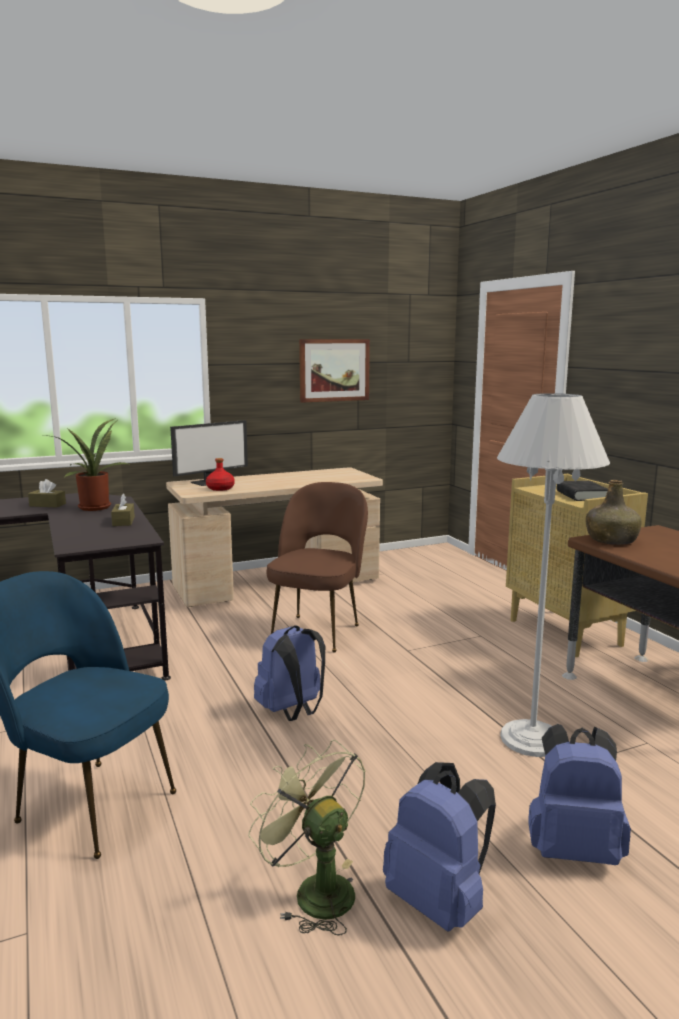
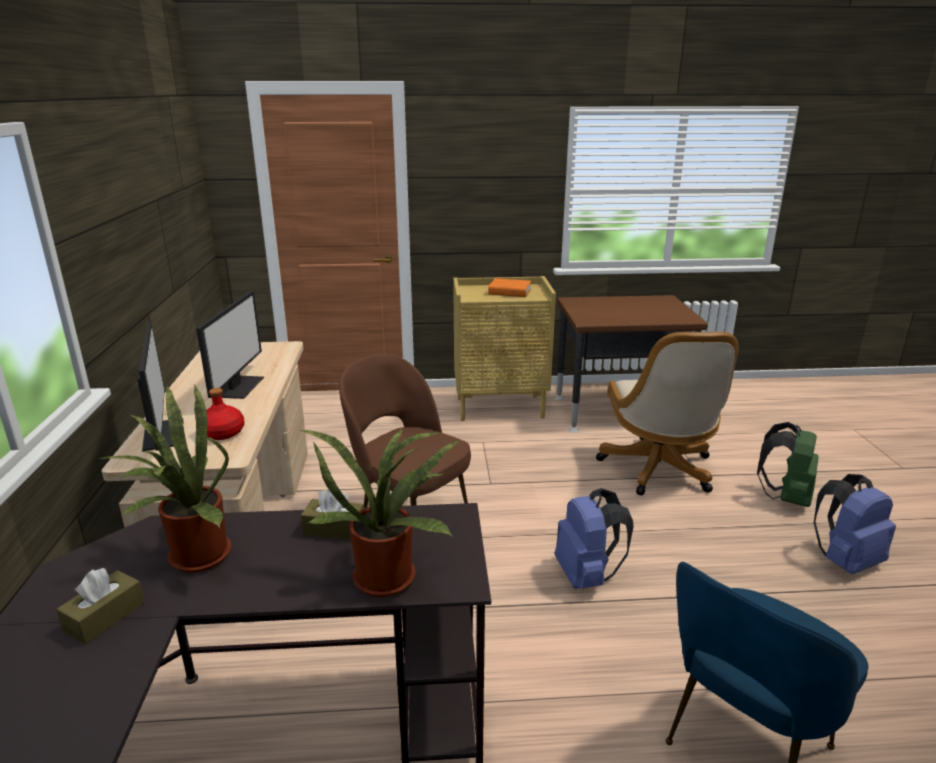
camera: 70 degrees left, 10 degrees up
(79, 535) = (388, 574): none -> potted plant
(287, 481) = (238, 386): none -> monitor
(314, 890) = (846, 613): green fan -> none
(334, 370) = (148, 217): picture -> none
(531, 739) = (660, 472): white floor lamp -> office chair
(573, 849) = (786, 497): blue backpack -> green backpack
(581, 495) = (509, 292): black book -> orange book
(611, 540) = (593, 317): green bottle -> none

